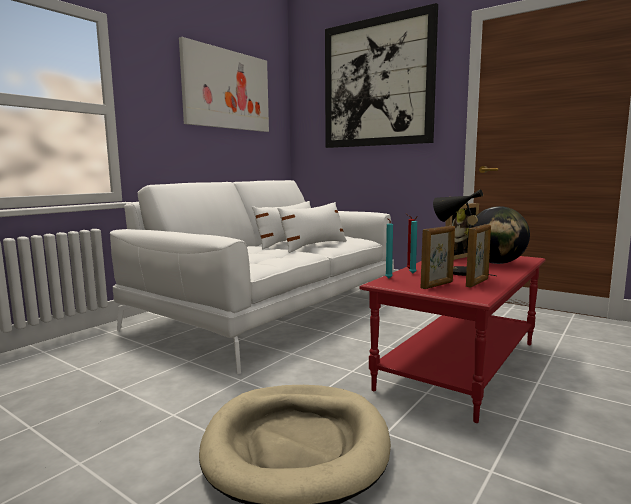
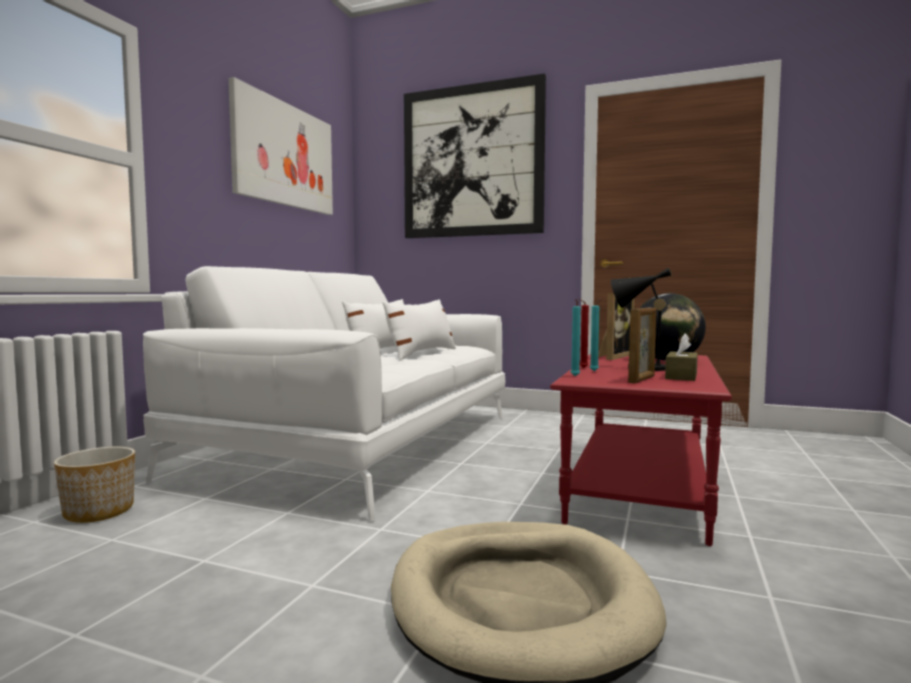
camera: 15 degrees left, 5 degrees down
(80, 348) = (98, 511): none -> planter
(477, 283) = (681, 376): picture frame -> brown tissue box

